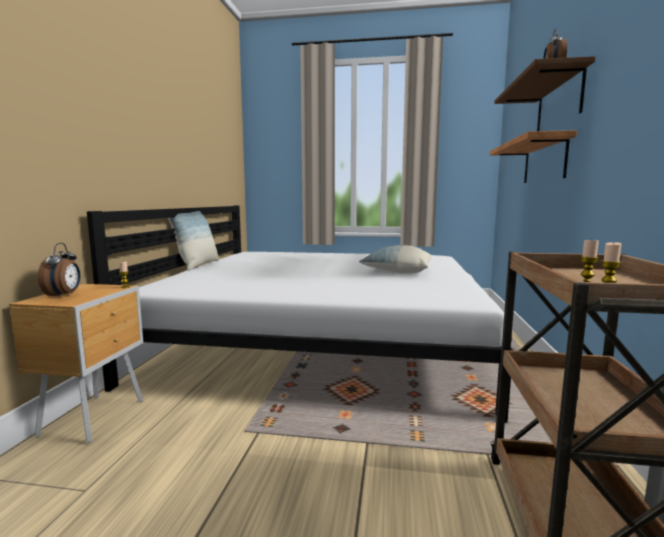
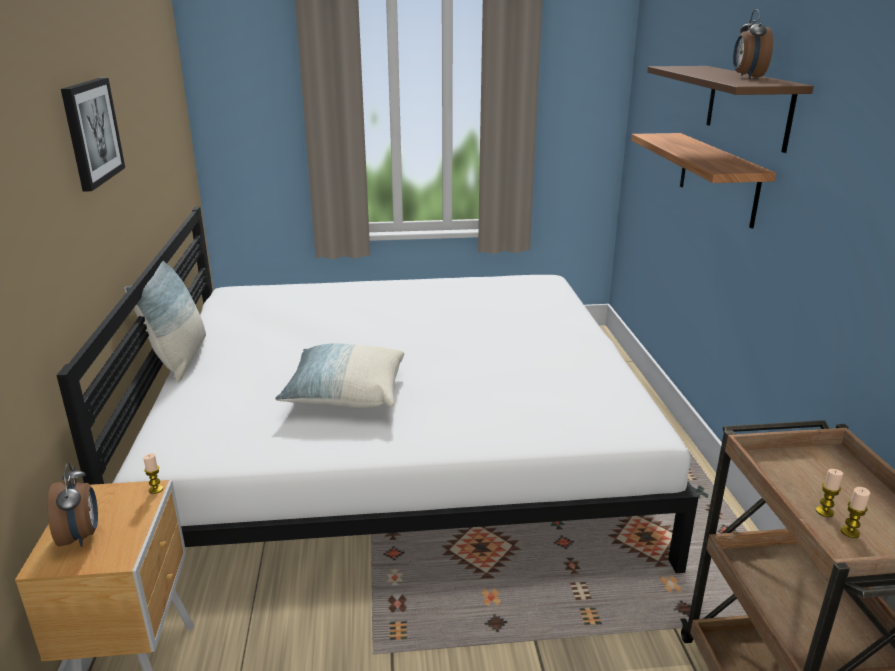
camera: 15 degrees left, 15 degrees up
(158, 119) = (91, 132): none -> picture
(397, 271) = (510, 346): pillow -> pillow (345, 394)

